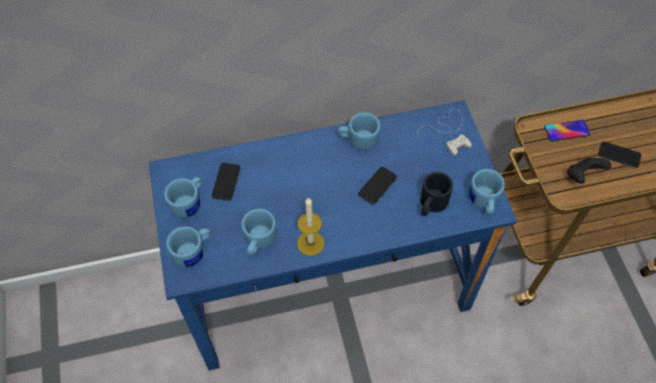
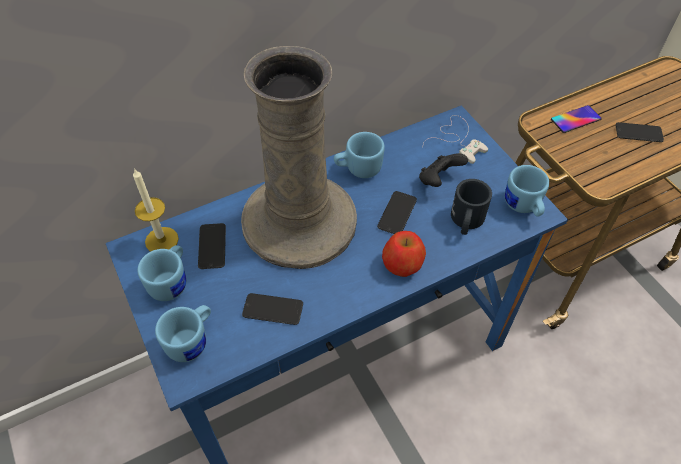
camera: 15 degrees left, 5 degrees down
(258, 242) = (273, 309): blue mug -> phone
(298, 176) = (299, 222): none -> beige vase
(310, 243) = (338, 296): candle -> candle (161, 240)
(368, 228) = (402, 263): none -> apple
(582, 176) = (611, 161): black game controller -> black game controller (439, 180)

